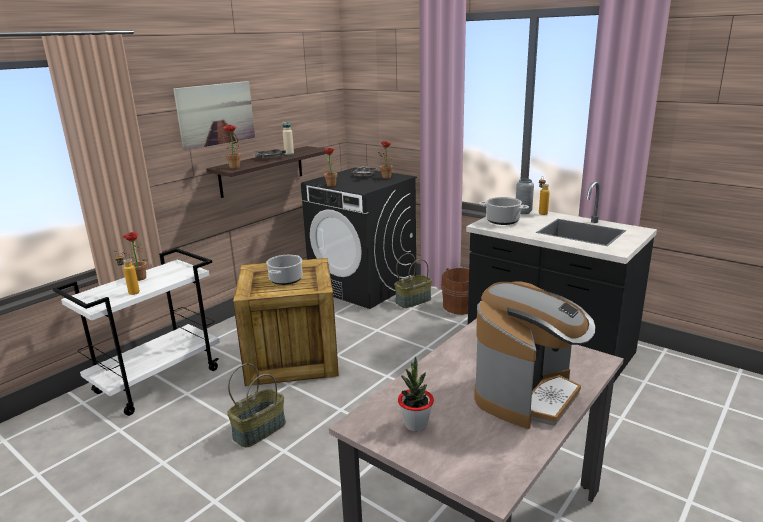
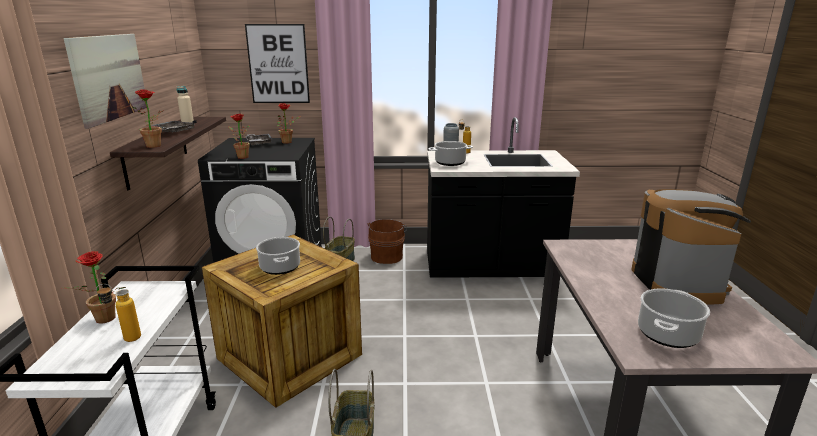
camera: 40 degrees left, 0 degrees up
(395, 104) = (278, 64): none -> picture
(415, 424) = (667, 334): potted plant -> cooking pot

